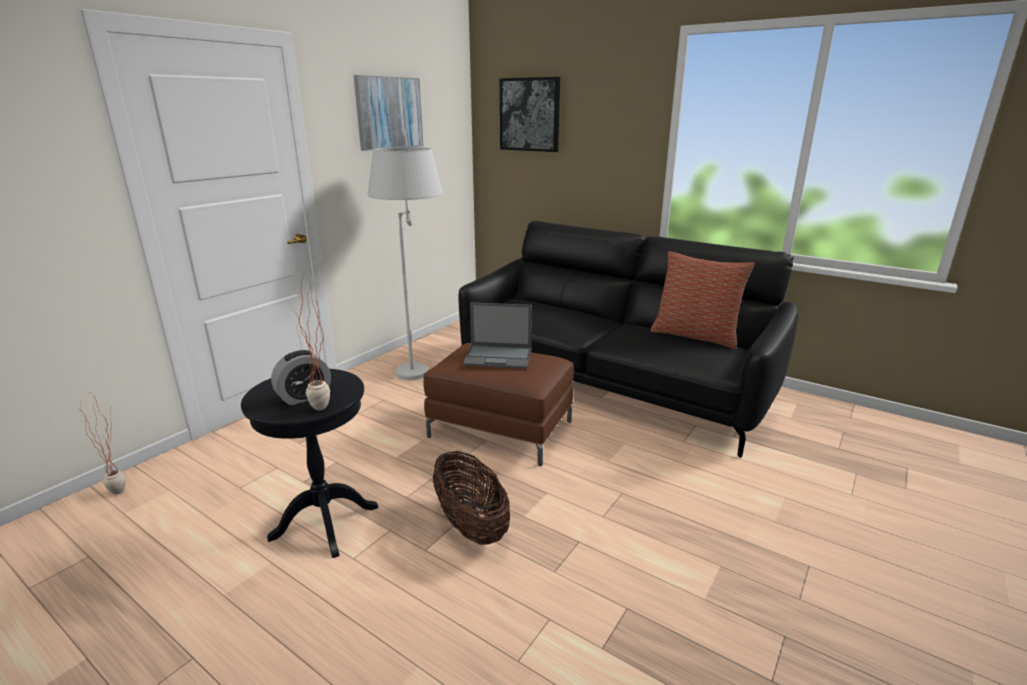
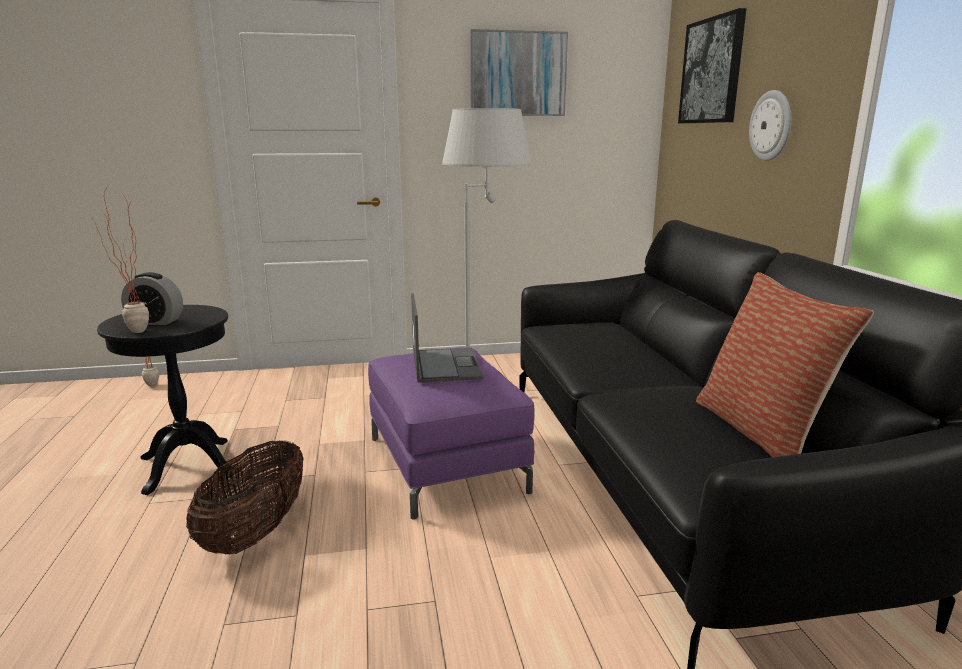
camera: 45 degrees right, 5 degrees down
(499, 357) = (445, 365): laptop -> laptop turned 150 degrees counterclockwise
(500, 429) = (446, 464): brown ottoman -> purple ottoman
(596, 156) = (771, 125): none -> wall clock

